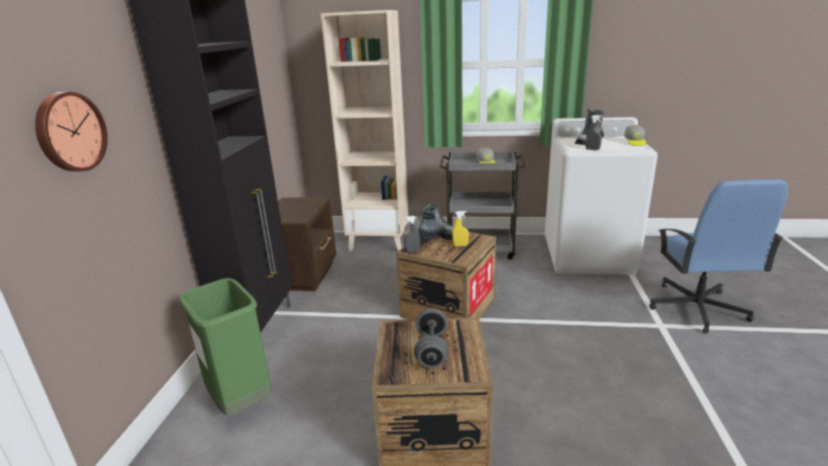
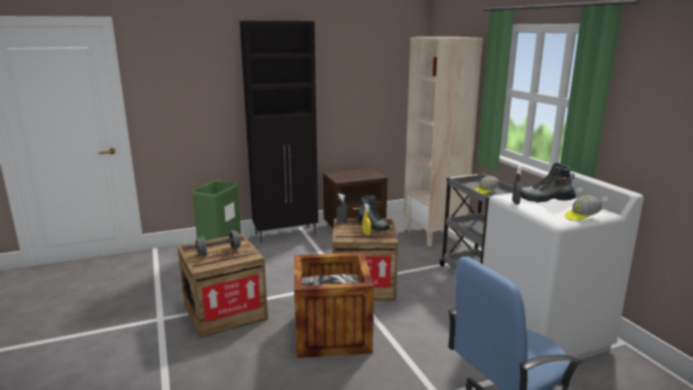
camera: 60 degrees right, 5 degrees down
(69, 132) = (182, 86): wall clock -> none
(535, 354) = (332, 333): none -> crate

